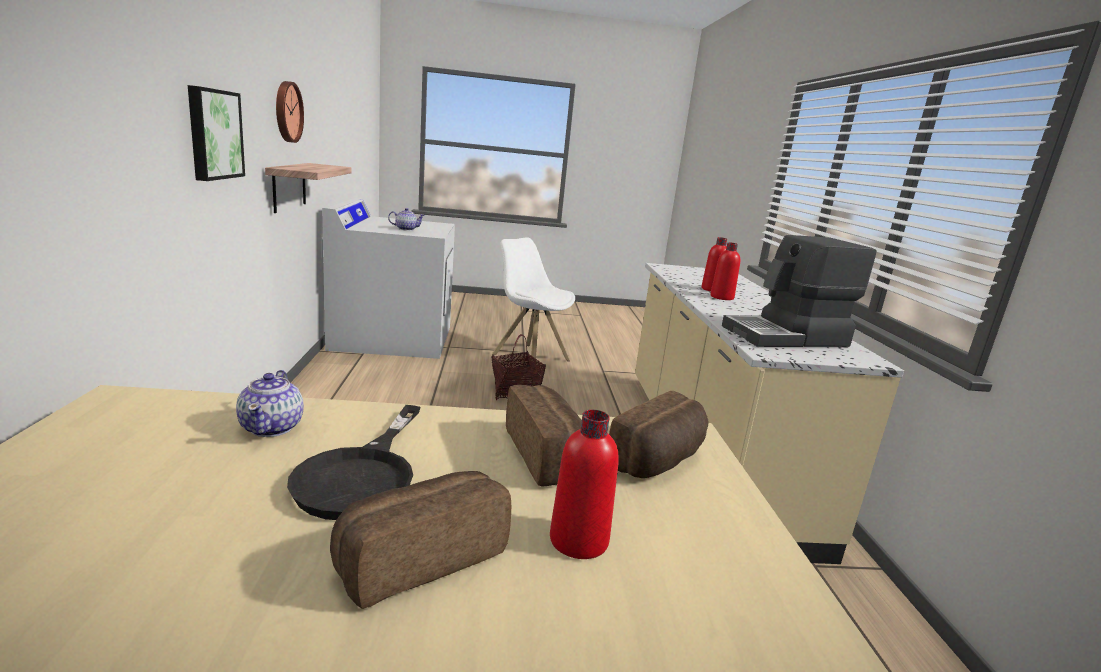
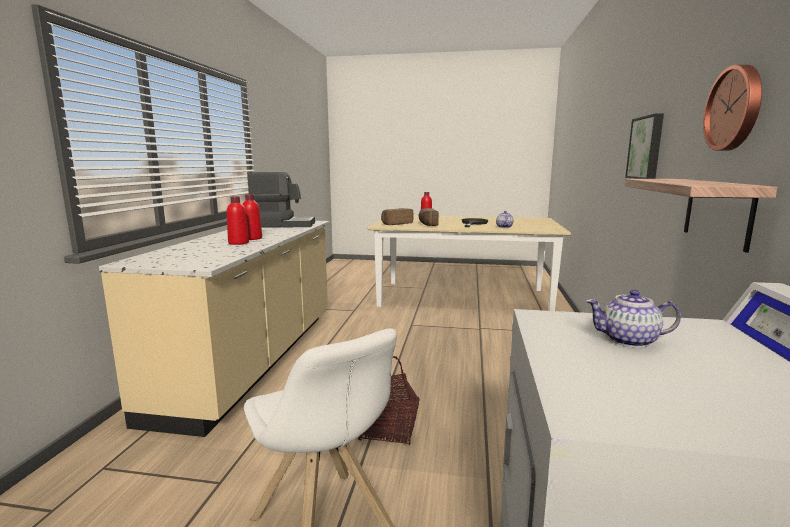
camera: 165 degrees left, 5 degrees down
(420, 557) = (456, 219): bread -> none

